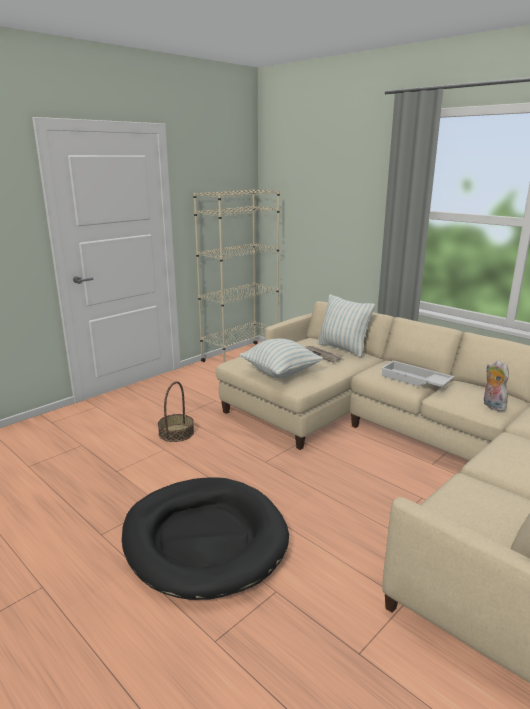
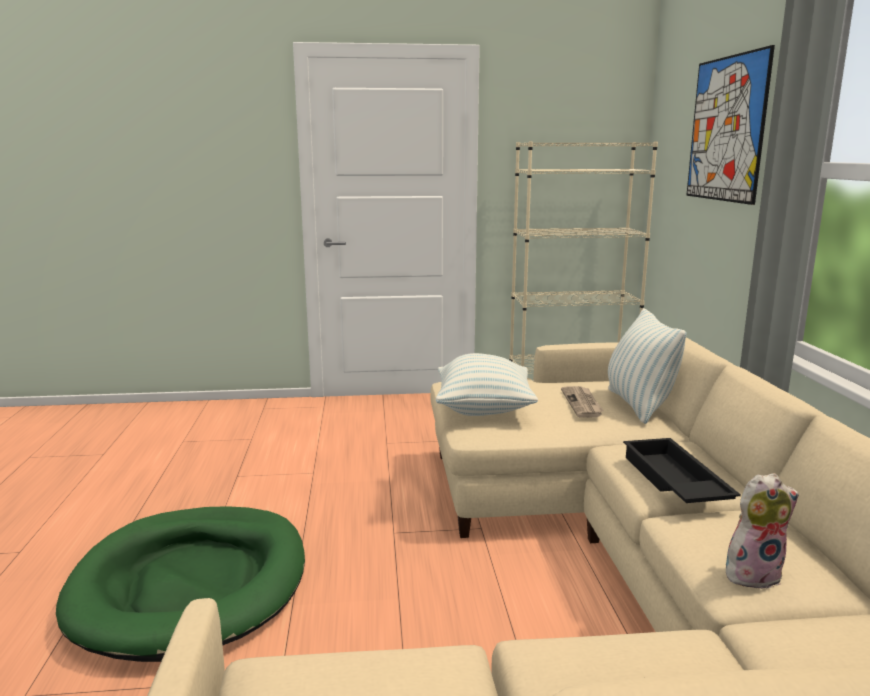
camera: 40 degrees right, 5 degrees down
(176, 433) = (352, 460): basket -> none
(204, 539) = (191, 585): black dog bed -> green dog bed
(337, 187) = (726, 129): none -> picture
(414, 380) = (672, 481): white tray -> black tray
(492, 406) = (752, 573): plush toy -> plush toy turned 60 degrees clockwise

